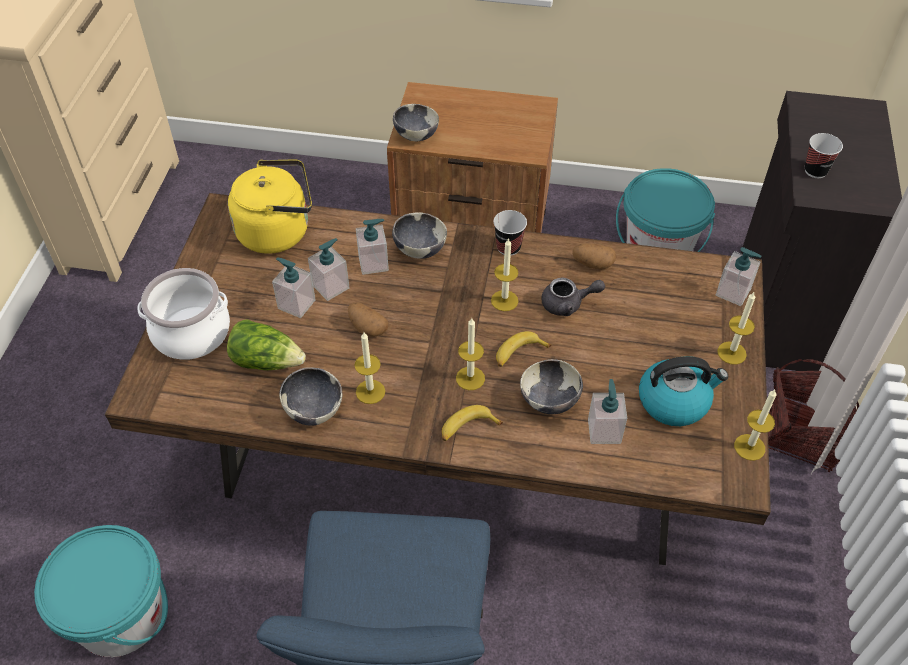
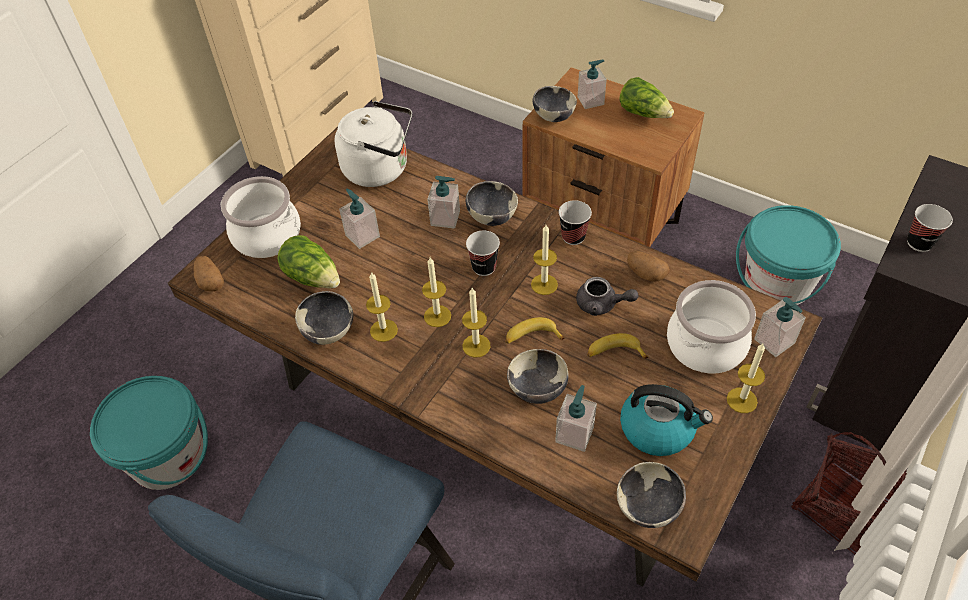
camera: 25 degrees right, 0 degrees up
(278, 231) = (380, 169): yellow kettle -> white kettle
(331, 286) = (398, 228): soap dispenser -> soap dispenser (591, 101)
(367, 327) = (410, 273): potato -> potato (211, 281)
(438, 301) = (484, 267): none -> cup
(467, 428) = (450, 390): banana -> banana (614, 353)
(502, 111) = (644, 113): none -> lettuce
(676, 313) = (705, 344): none -> cooking pot
(700, 473) = (648, 507): none -> bowl
(749, 447) = (712, 499): candle -> candle (437, 316)

